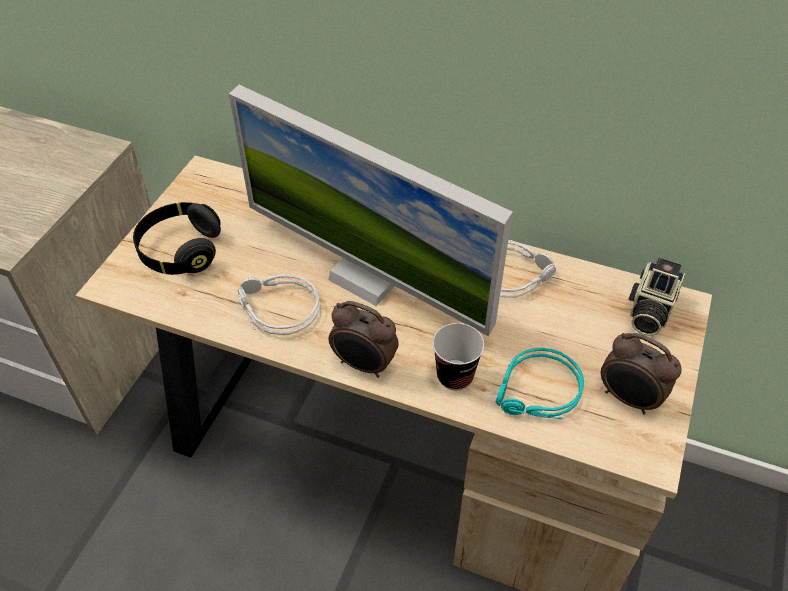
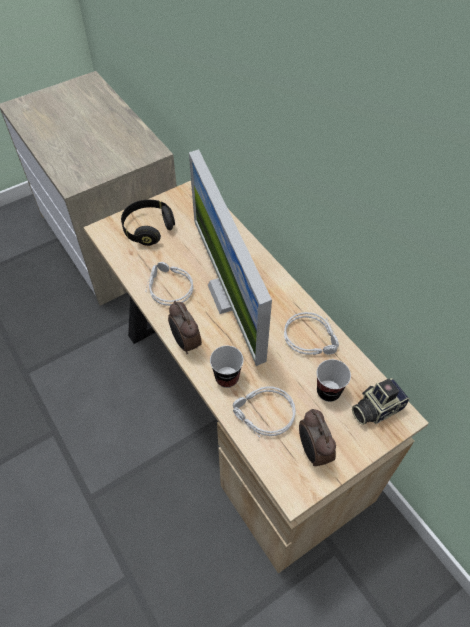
camera: 35 degrees right, 5 degrees up
(537, 393) = (263, 415): turquoise headphones -> grey headphones
(584, 322) = (328, 391): none -> cup

